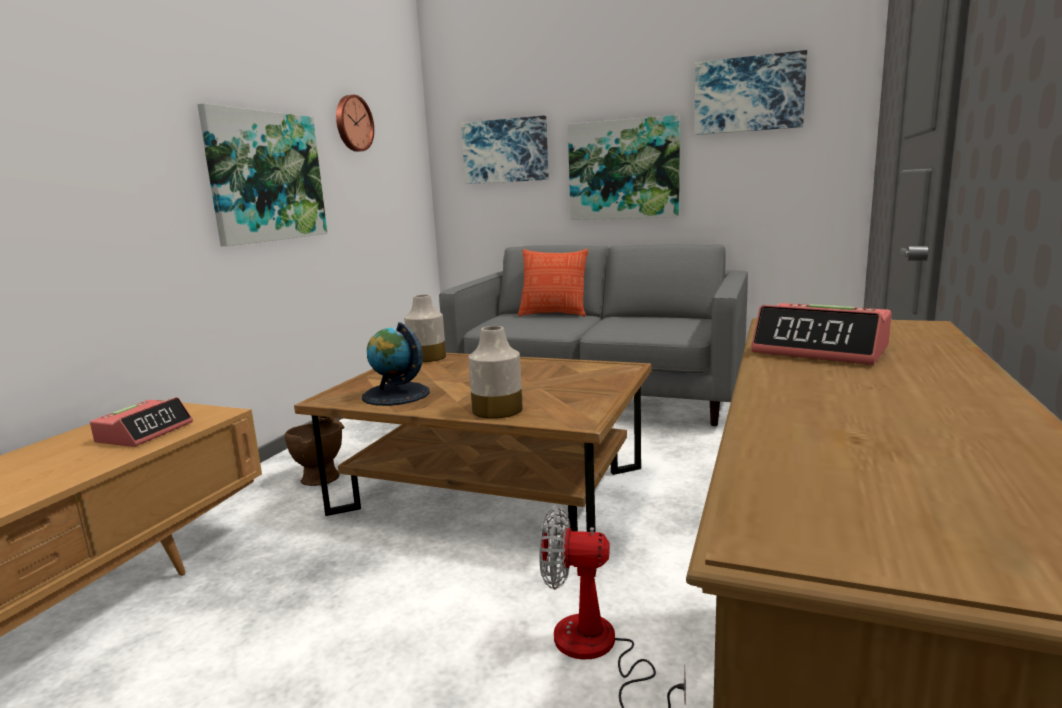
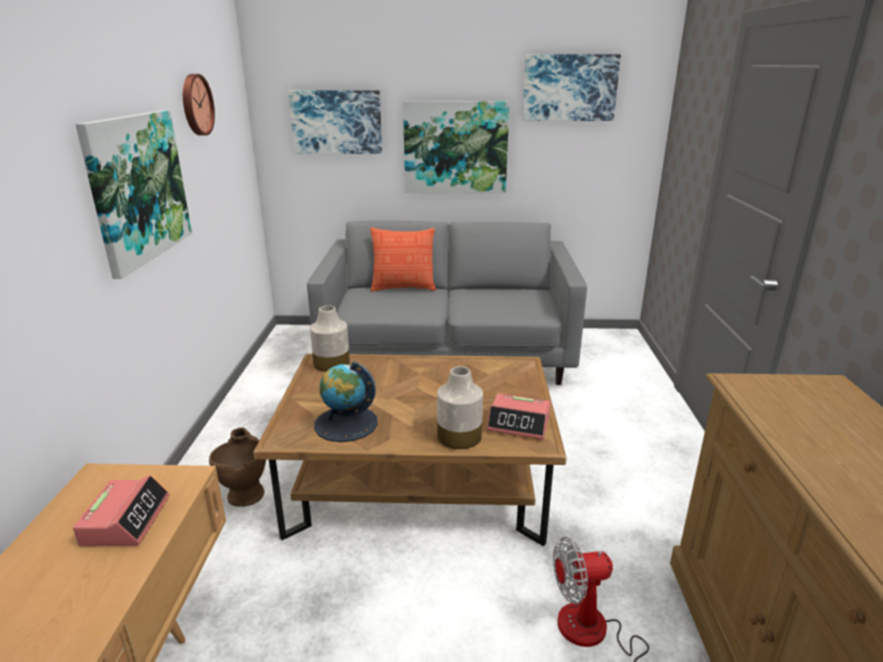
camera: 20 degrees left, 10 degrees up
(821, 350) = (809, 432): alarm clock -> alarm clock (519, 423)

